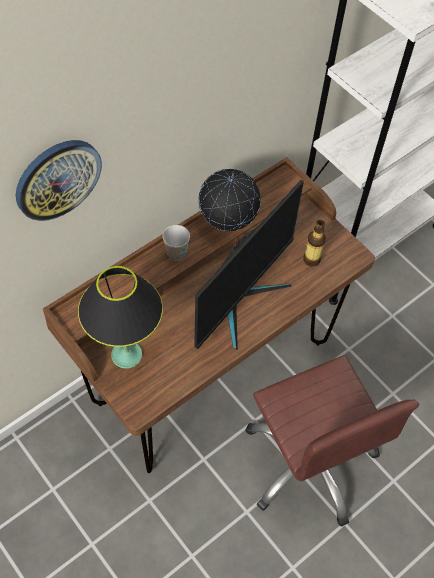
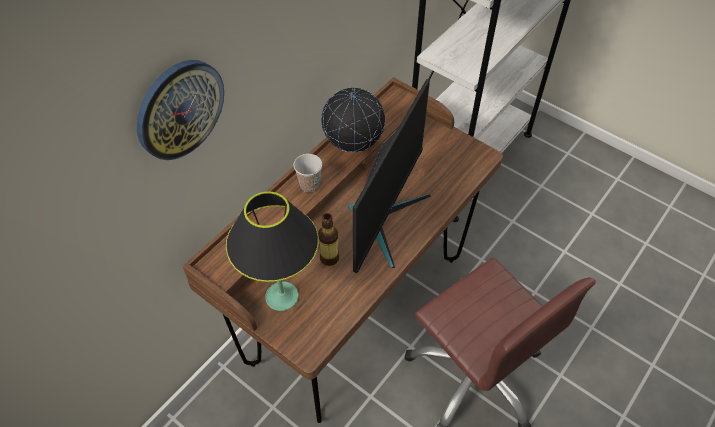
camera: 10 degrees left, 5 degrees down
(311, 259) = (443, 168): bottle -> bottle (329, 258)

